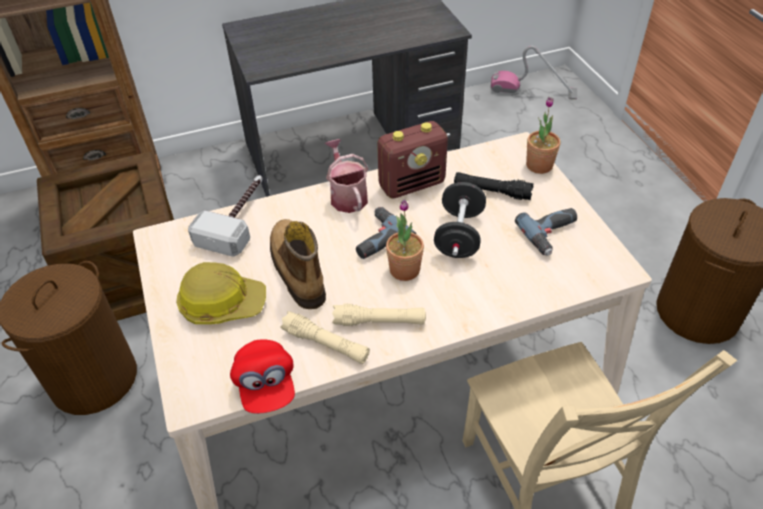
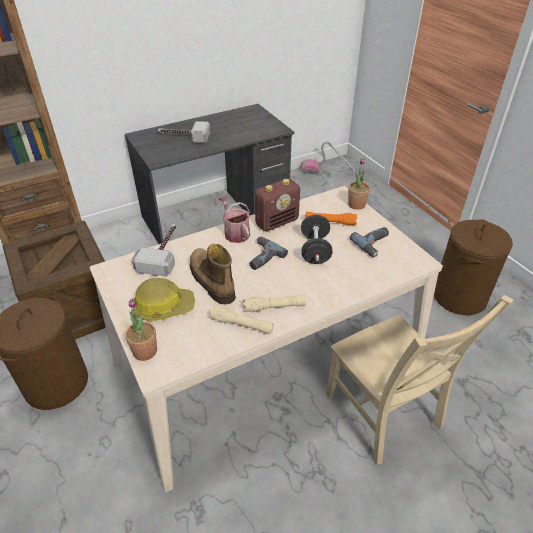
camera: 10 degrees left, 5 degrees down
(266, 385) = (206, 355): red cap -> none
(305, 34) = (184, 137): none -> hammer
(404, 270) = (284, 274): potted plant -> potted plant (145, 351)
(492, 192) = (330, 222): black flashlight -> orange flashlight

